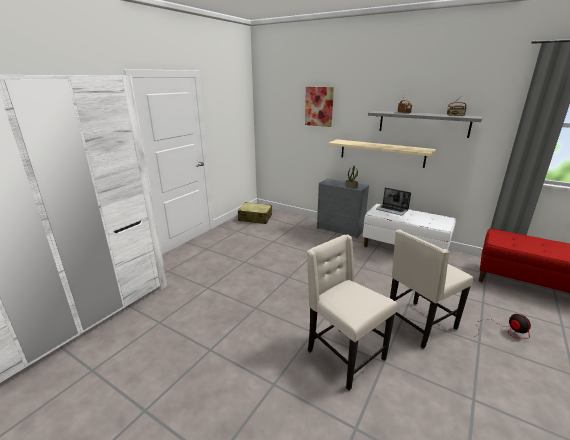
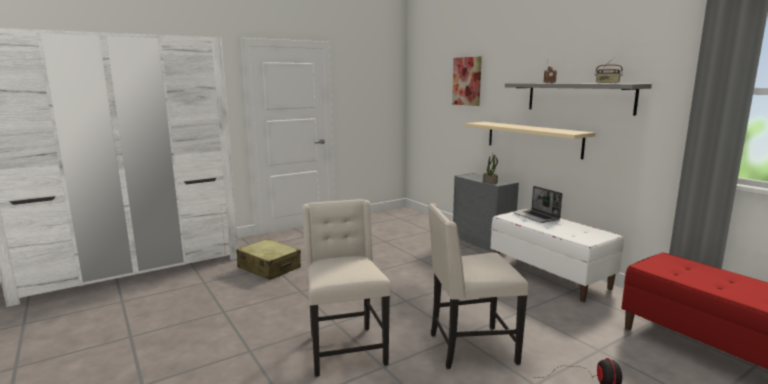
camera: 25 degrees right, 10 degrees down
(255, 218) = (389, 218): beige suitcase -> beige suitcase (269, 268)

